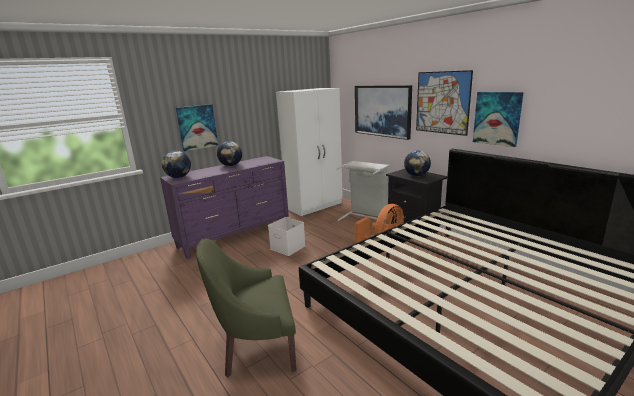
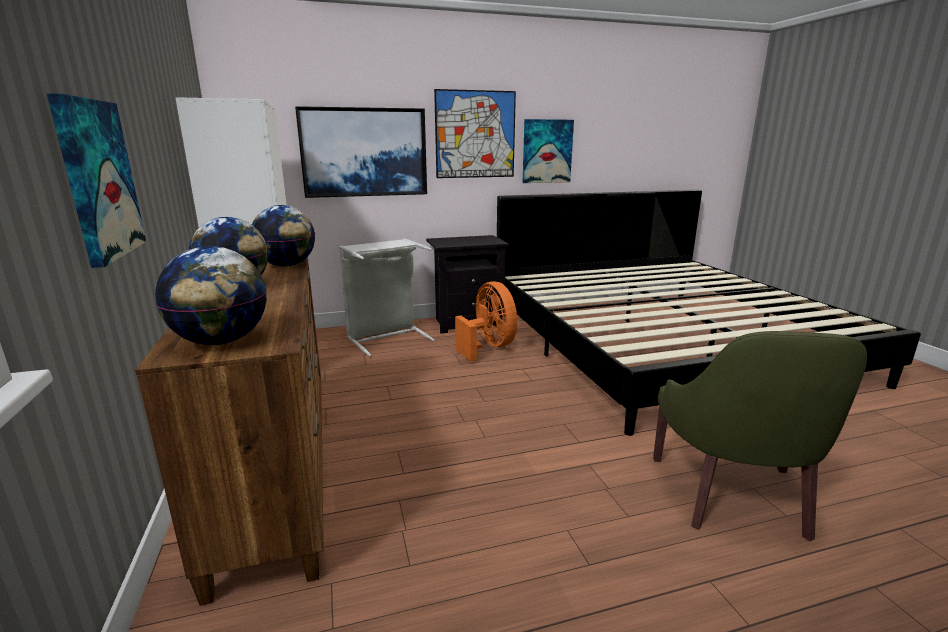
camera: 70 degrees left, 0 degrees up
(235, 236) = (278, 474): purple dresser -> brown dresser
(288, 247) = (418, 416): white storage box -> none
(416, 175) = (470, 241): globe -> globe (287, 265)

